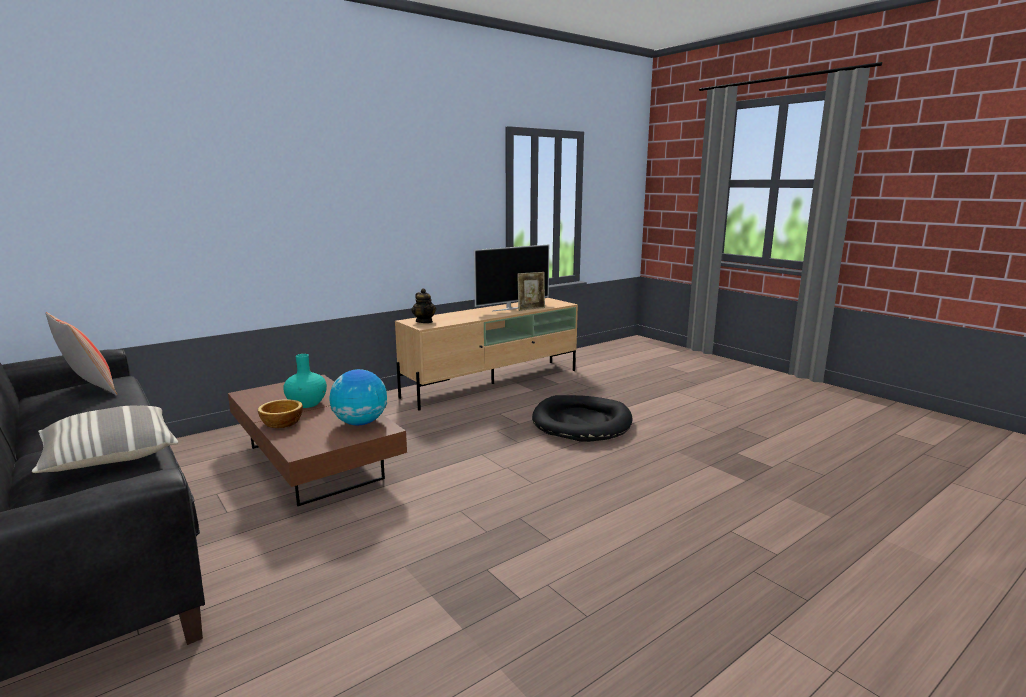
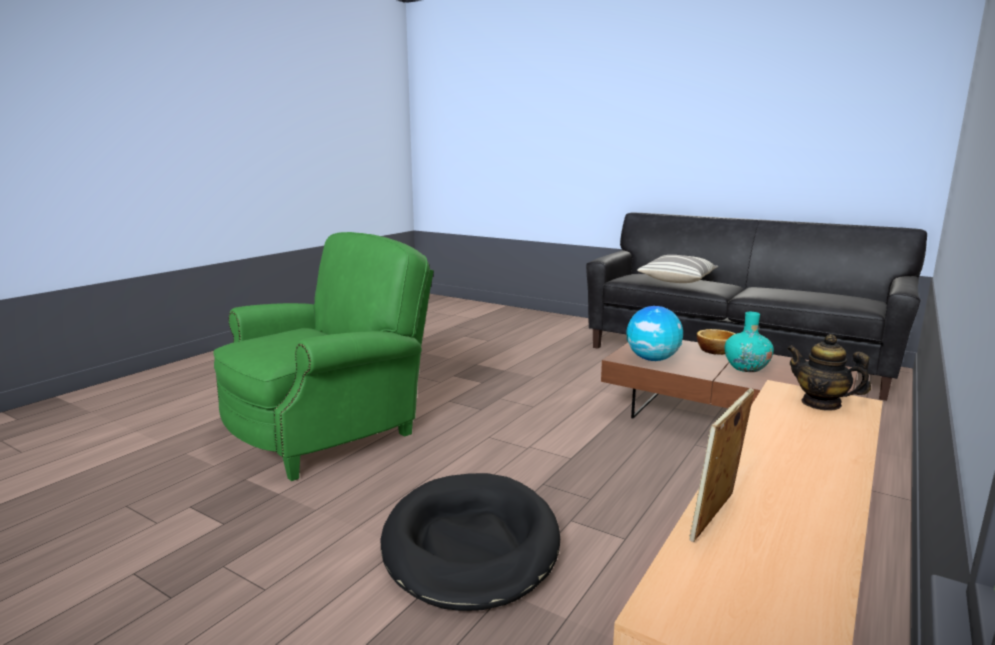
camera: 160 degrees right, 0 degrees up
(89, 389) = (835, 297): pillow -> none
(510, 308) = (779, 512): television -> none
(693, 520) = (329, 429): none -> green armchair

